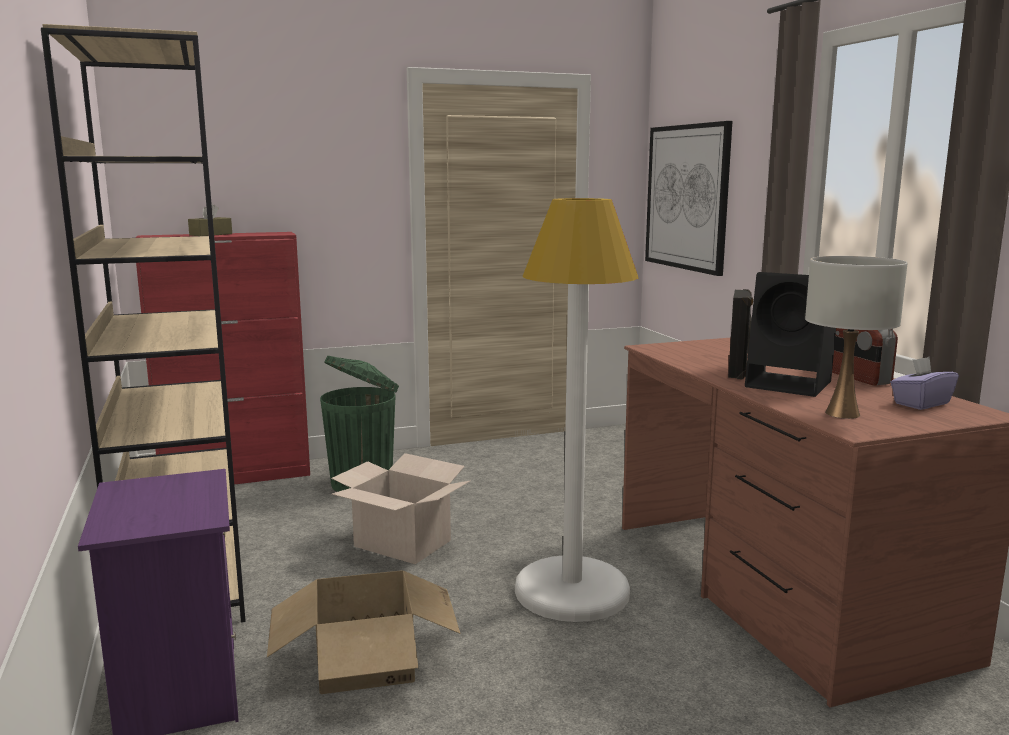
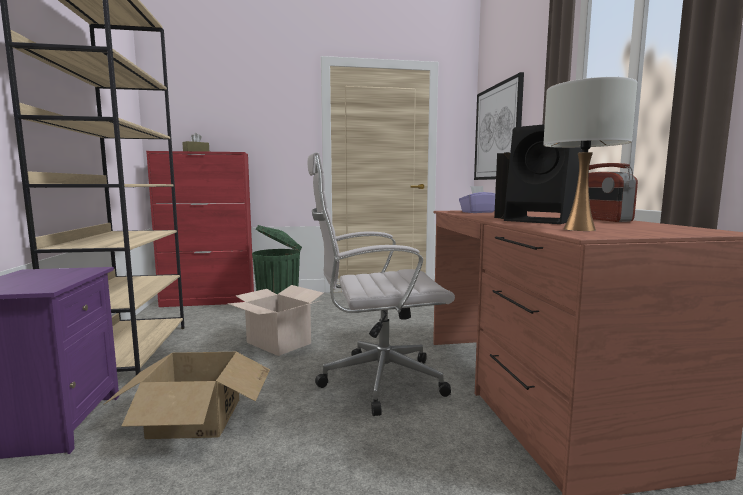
camera: 10 degrees right, 5 degrees down
(571, 591) = (376, 381): white floor lamp -> white office chair
(920, 403) = (657, 227): purple tissue box -> purple tissue box (477, 212)

